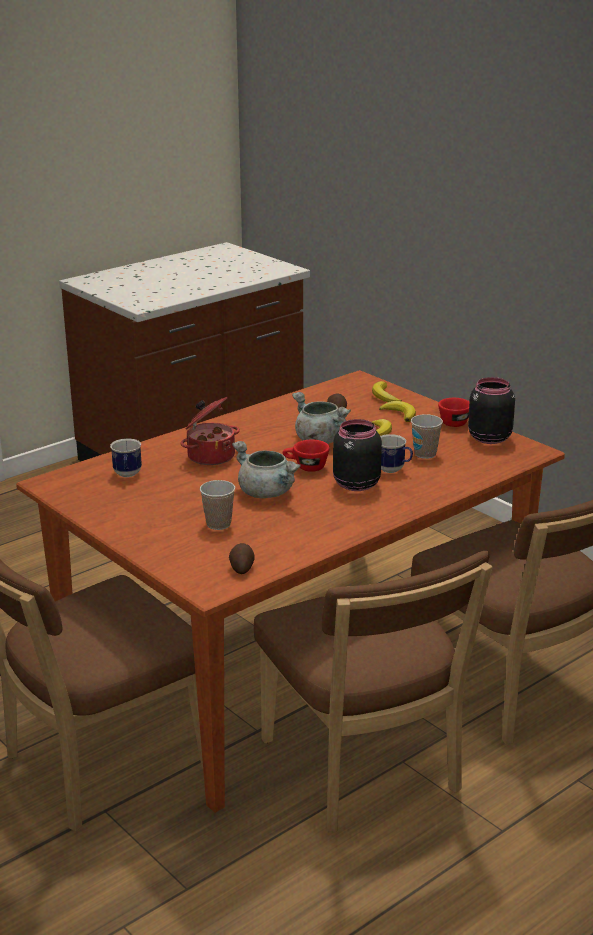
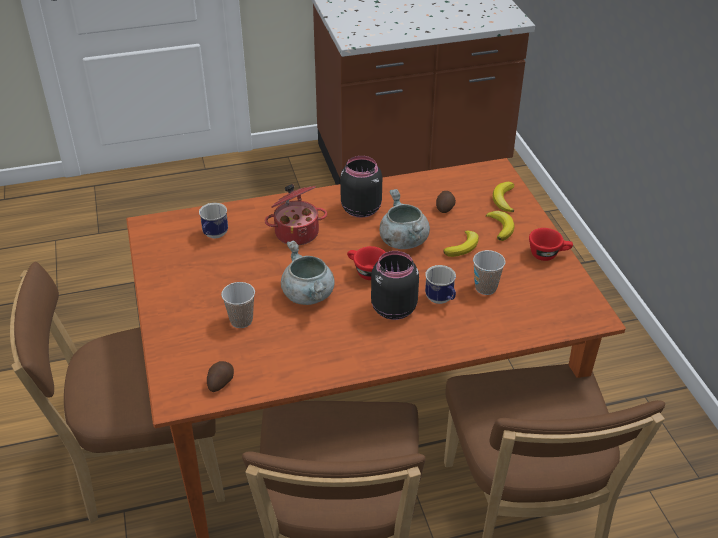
camera: 25 degrees right, 15 degrees up
(488, 438) = (562, 284): black jar -> black jar (360, 208)

